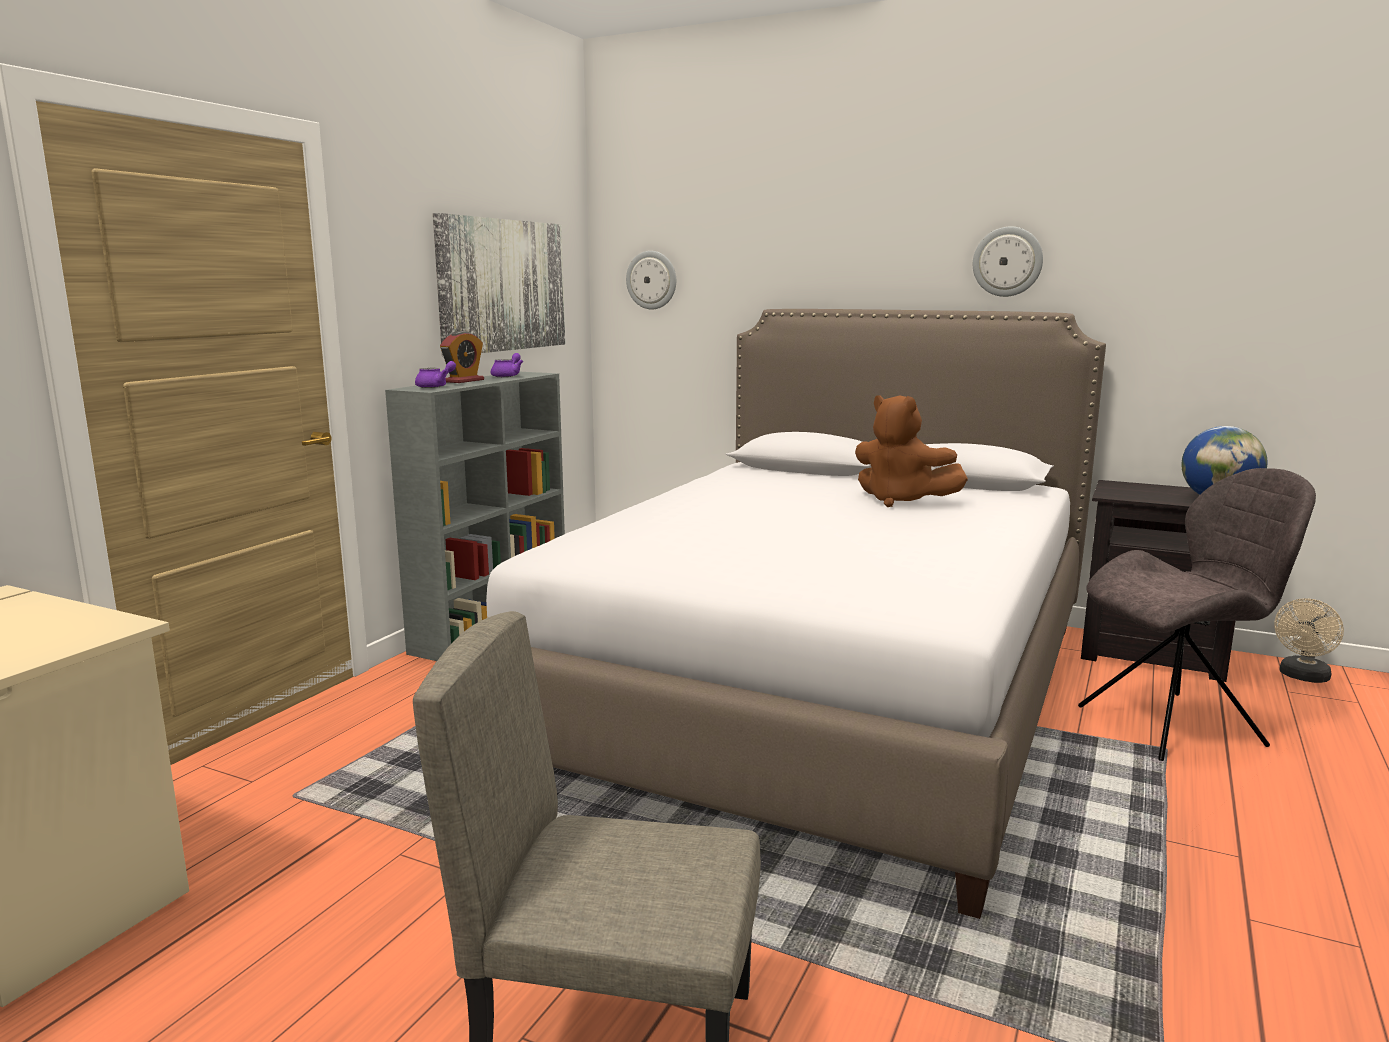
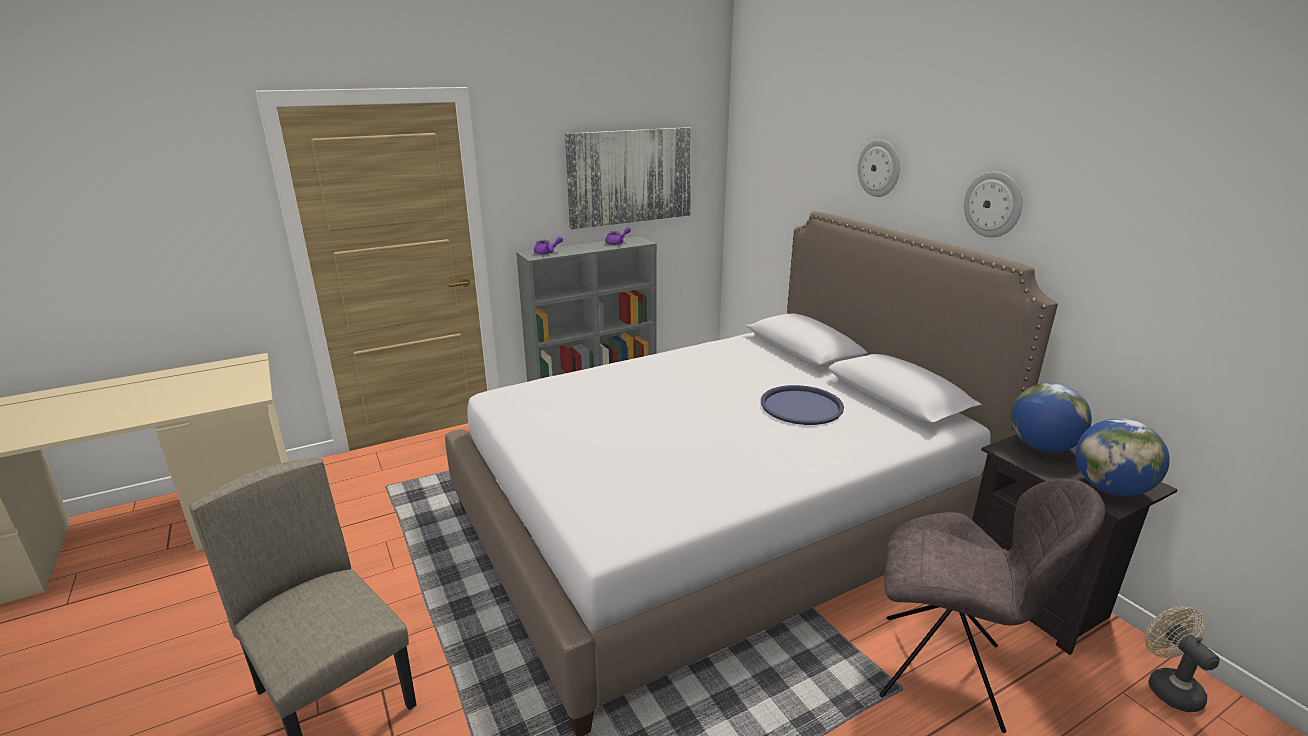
camera: 35 degrees right, 10 degrees up
(464, 381) = (578, 247): alarm clock -> none
(652, 280) = (758, 172): wall clock -> wall clock (879, 168)
(901, 501) = (801, 406): brown plush toy -> blue tray
(1129, 489) = (1042, 447): none -> globe
(1302, 677) = (1167, 686): beige fan -> beige fan turned 90 degrees clockwise

